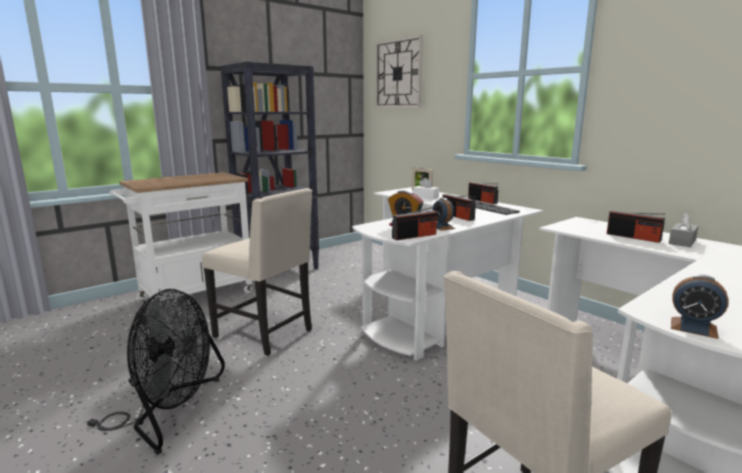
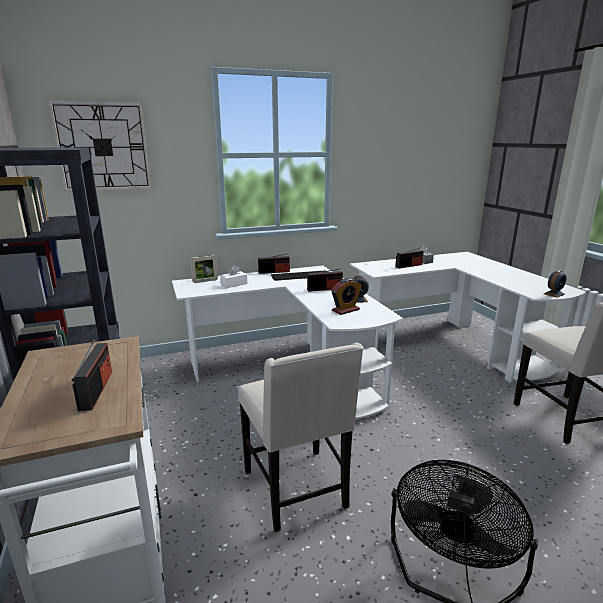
camera: 70 degrees left, 5 degrees up
(266, 333) = (297, 490): beige chair -> beige chair turned 105 degrees clockwise
(414, 236) = (382, 312): radio -> radio (96, 390)

